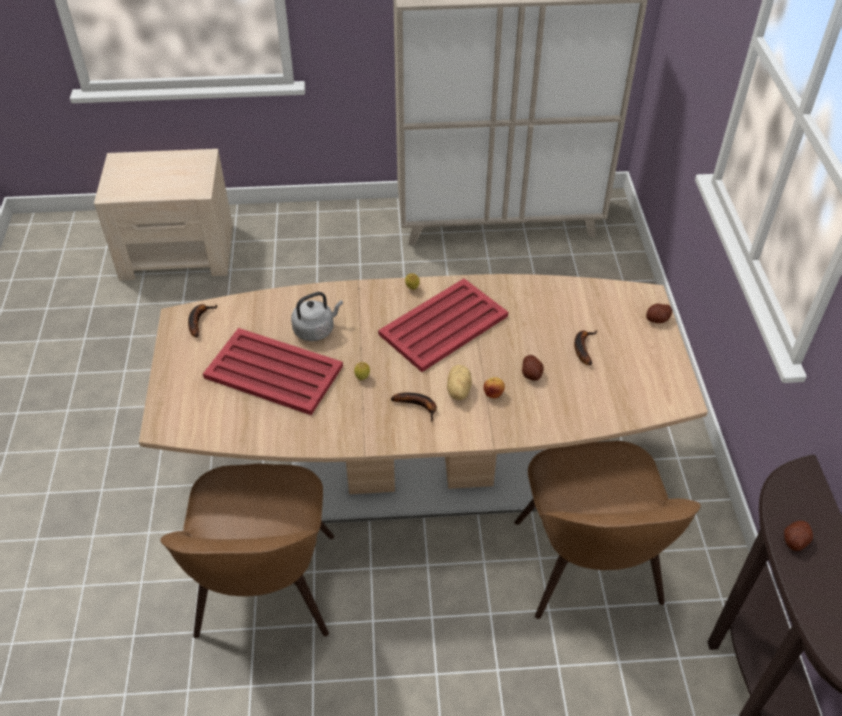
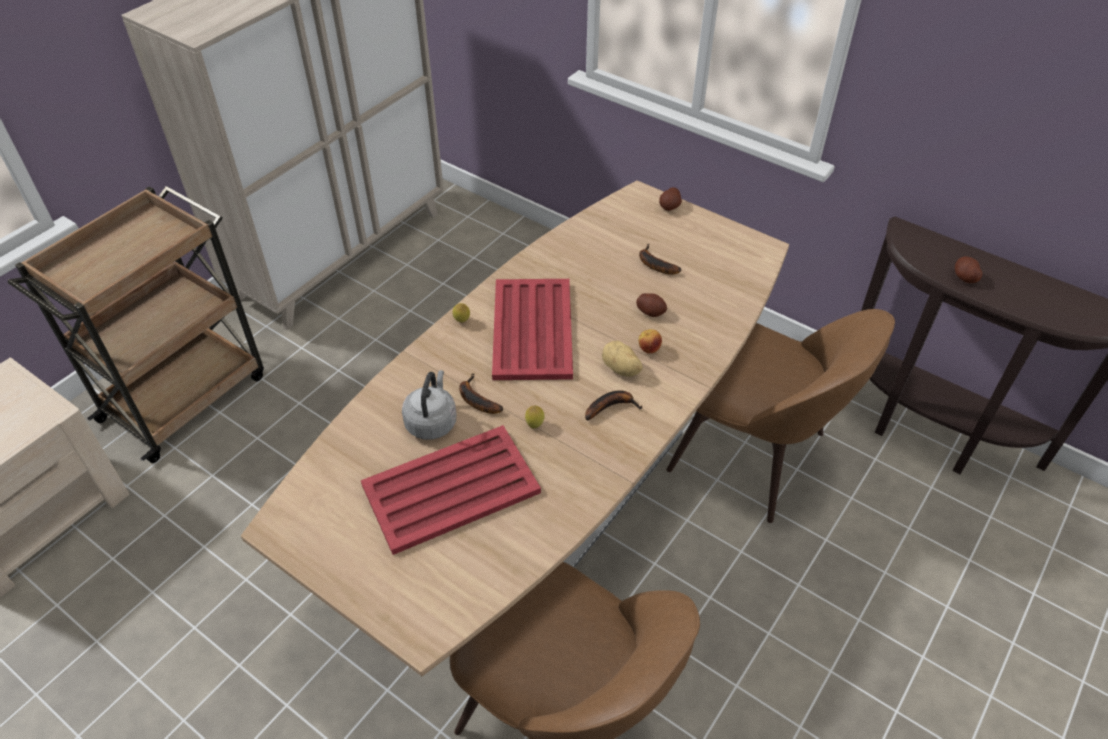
camera: 50 degrees left, 0 degrees up
(198, 321) = (302, 511): banana -> banana (475, 399)
(313, 243) = (186, 395): none -> brown cart

